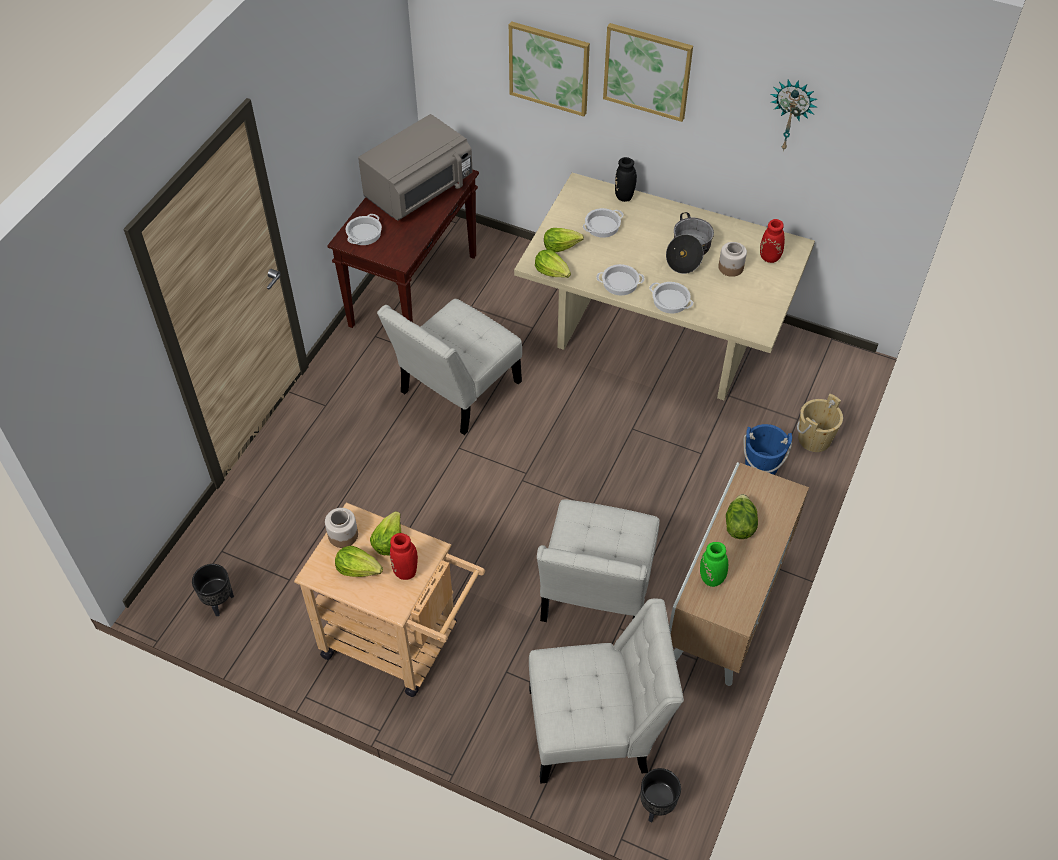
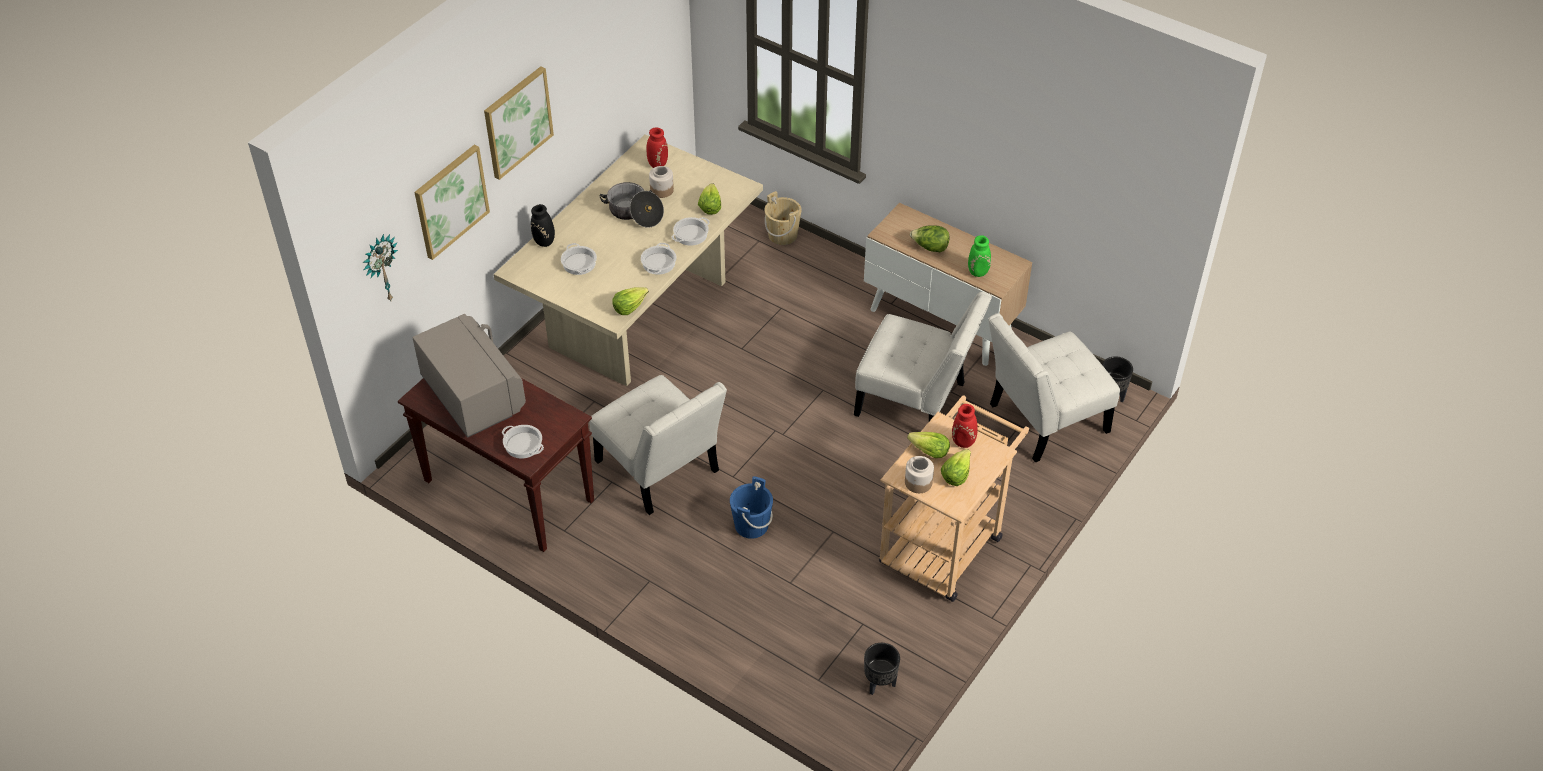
camera: 80 degrees left, 5 degrees down
(561, 246) = (596, 296): lettuce -> lettuce (710, 206)
(596, 729) = (1042, 420): white chair -> white chair turned 120 degrees counterclockwise
(761, 464) = (802, 272): blue bucket -> blue bucket (751, 525)
(791, 114) = (609, 51): wall clock -> wall clock (381, 268)

